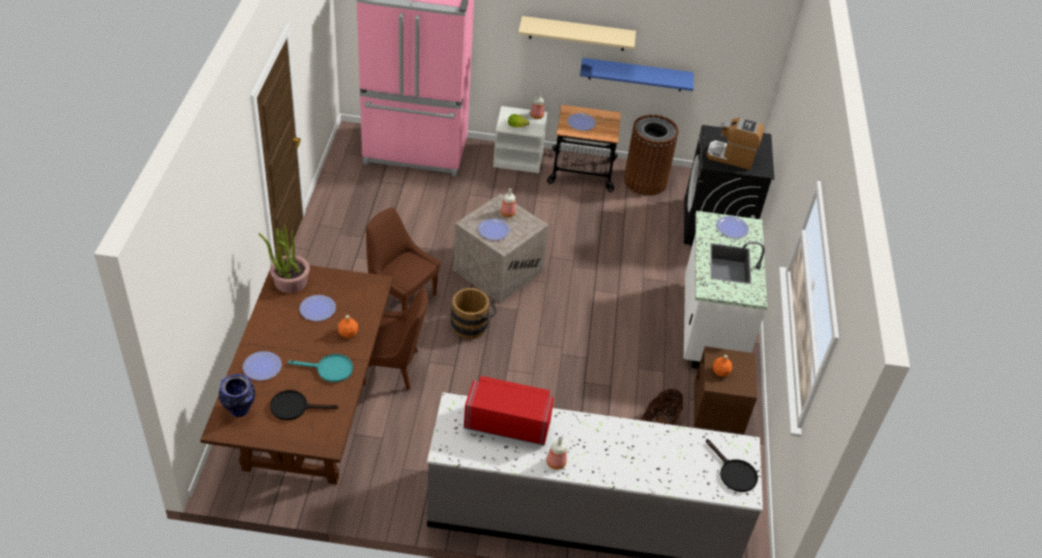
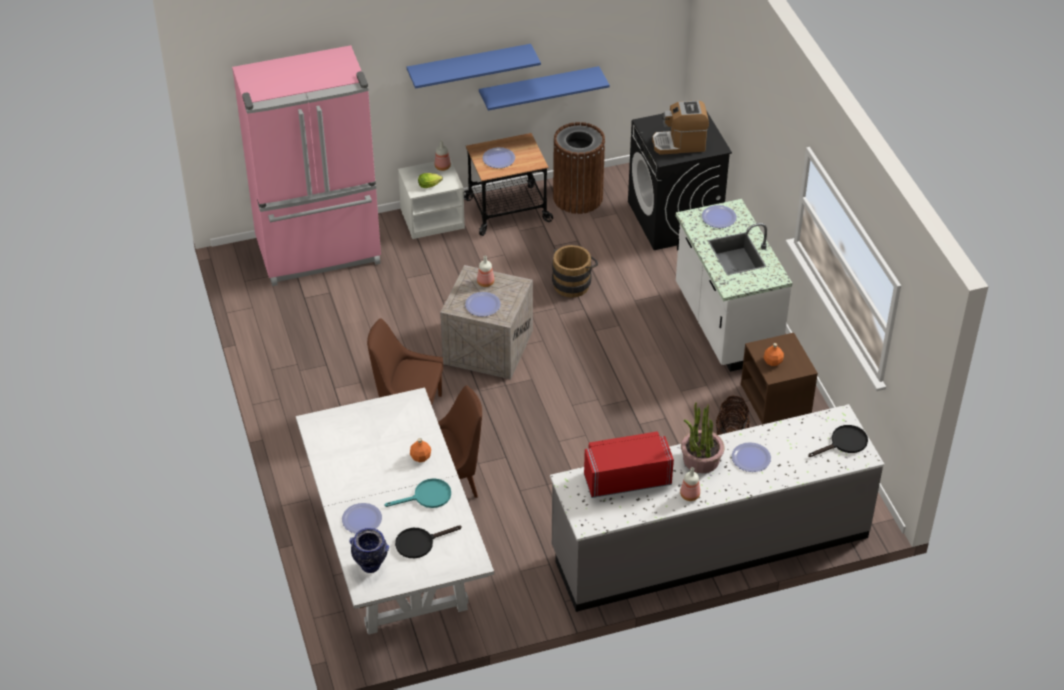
camera: 20 degrees left, 0 degrees up
(290, 281) = (328, 430): potted plant -> potted plant (701, 460)
(310, 412) = (395, 555): brown dining table -> white dining table
(317, 308) = (374, 446): plate -> plate (751, 458)
(472, 324) = (497, 411): brown bucket -> brown bucket (573, 283)
(577, 33) = (469, 66): beige shelf -> blue shelf
(734, 473) = (844, 443): black frying pan -> black frying pan turned 60 degrees counterclockwise

